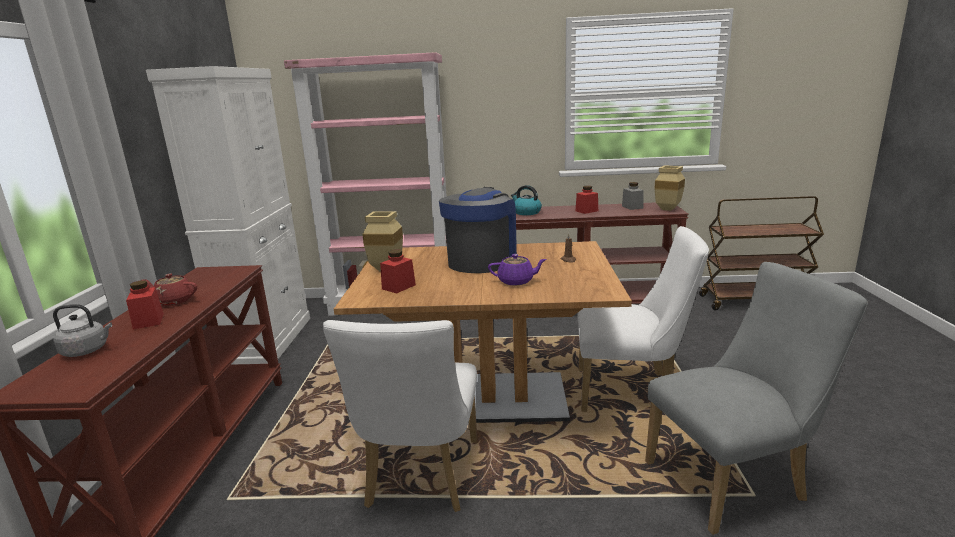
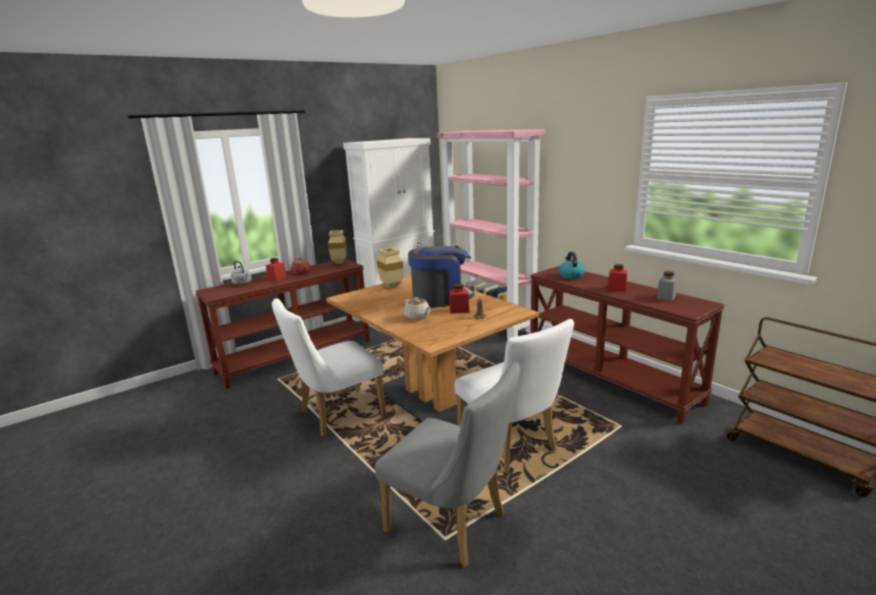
camera: 50 degrees right, 0 degrees up
(398, 287) = (370, 298): red jar -> red jar (459, 310)
(516, 281) = (417, 317): purple teapot -> beige teapot
(666, 209) = (688, 309): beige vase -> beige vase (339, 262)

